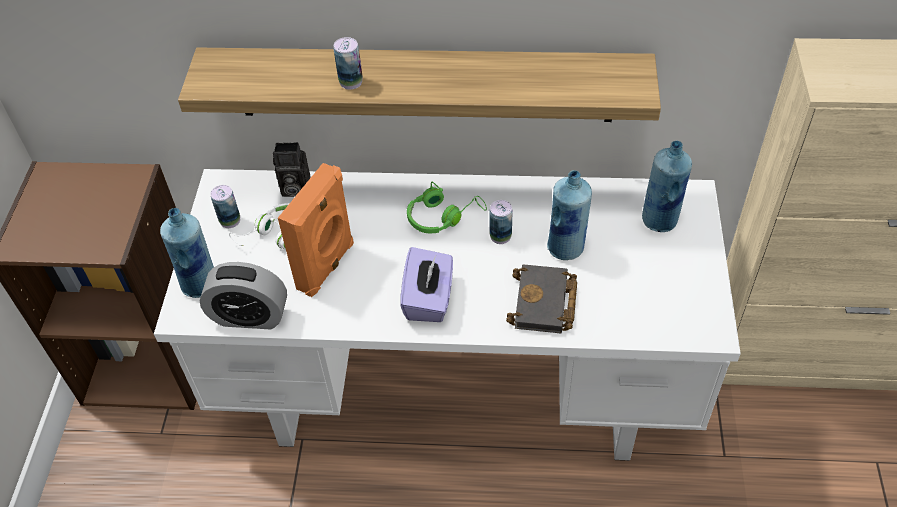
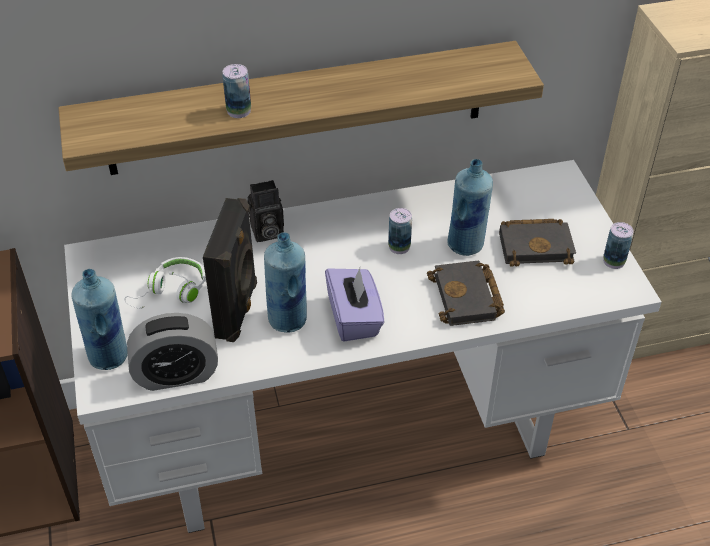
camera: 20 degrees left, 5 degrees down
(230, 220) = (115, 288): can -> can (614, 261)
(294, 188) = (171, 244): camera -> camera (265, 232)
(327, 266) = (238, 310): orange speaker -> black speaker
(443, 216) = (335, 240): green headphones -> none
(636, 264) = (537, 245): none -> black book
(660, 220) = (541, 203): blue bottle -> blue bottle (288, 319)

